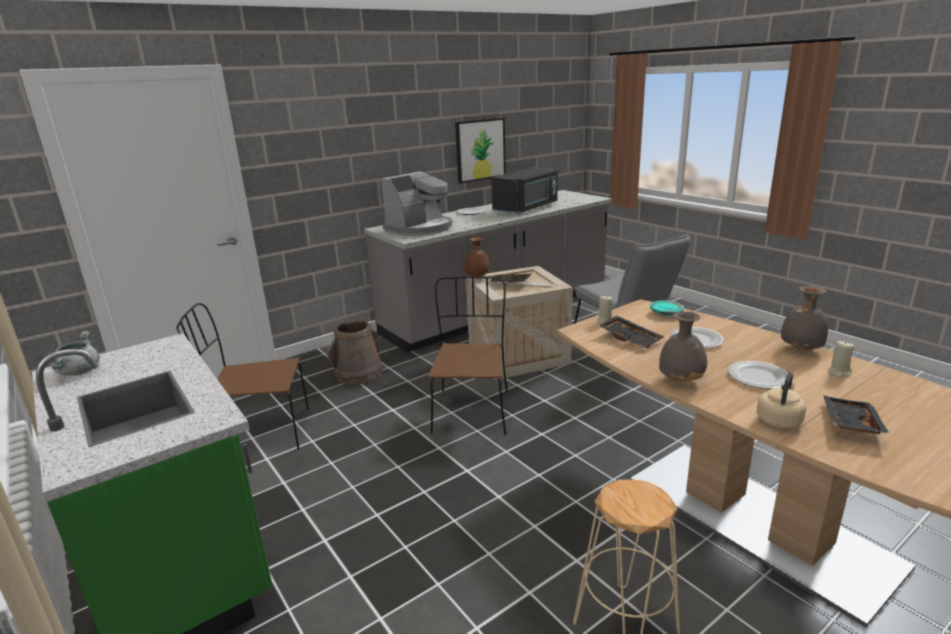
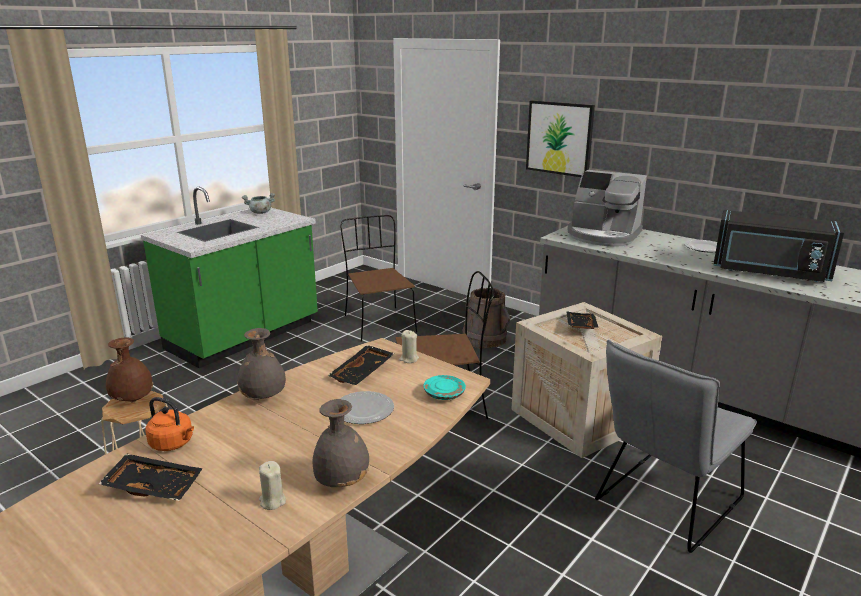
camera: 75 degrees right, 0 degrees up
(477, 278) = (581, 307): brown vase -> brown vase (132, 400)
(480, 150) = (776, 173): picture -> picture (559, 138)
(757, 377) = (265, 441): plate -> none
(779, 420) = (173, 444): beige kettle -> orange kettle

